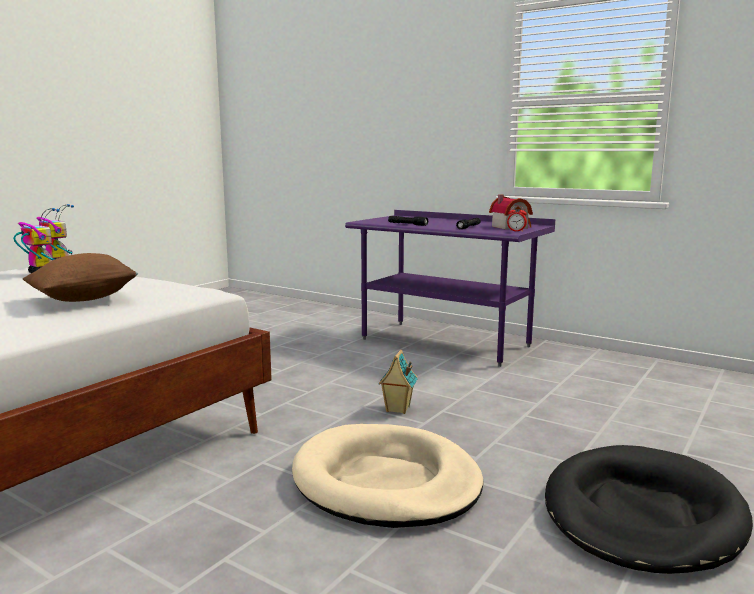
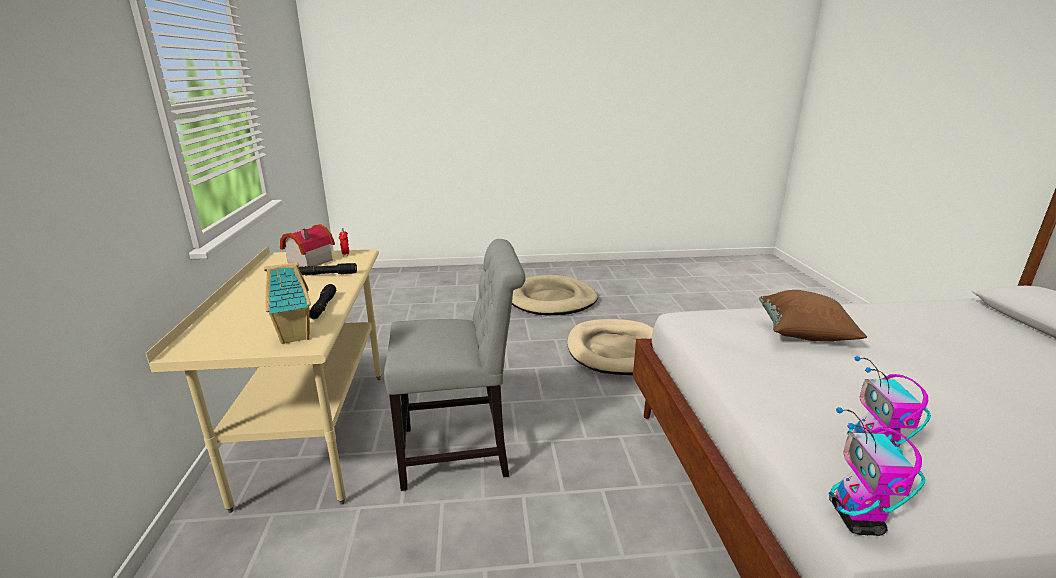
camera: 130 degrees left, 10 degrees up
(352, 367) = (461, 452): none -> grey chair
(397, 409) = (528, 384): toy house -> toy house (296, 336)
(445, 342) = (316, 433): purple desk -> beige desk
(642, 514) = (551, 300): black dog bed -> beige dog bed

